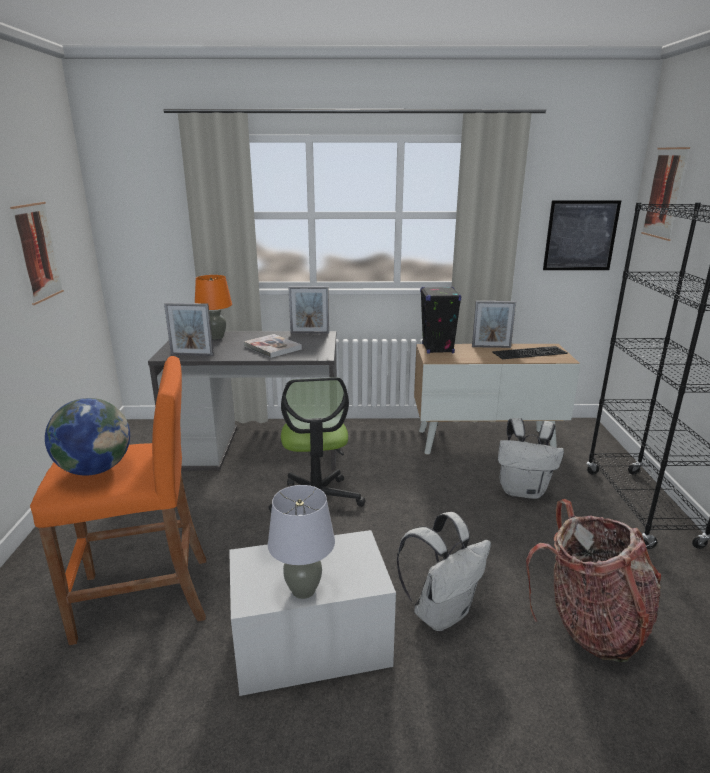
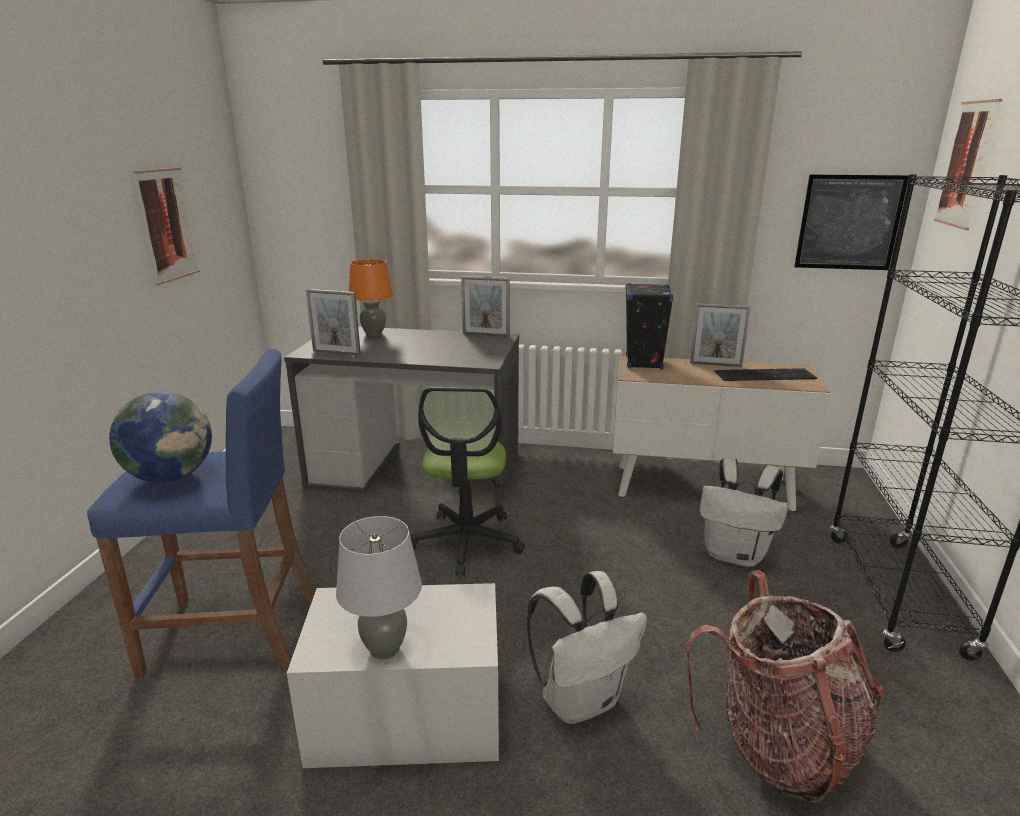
camera: 10 degrees right, 0 degrees up
(144, 598) = (233, 634): orange stool -> blue stool
(272, 347) = (433, 349): book -> none

